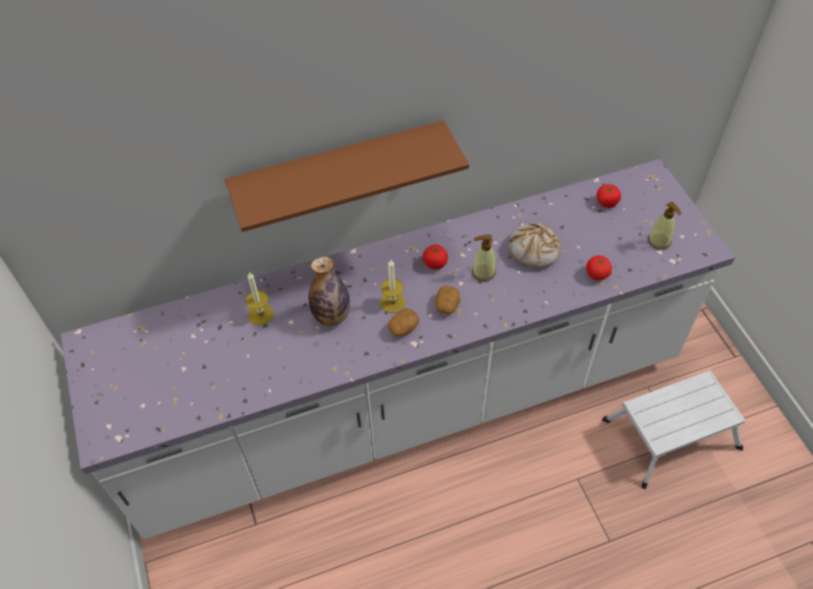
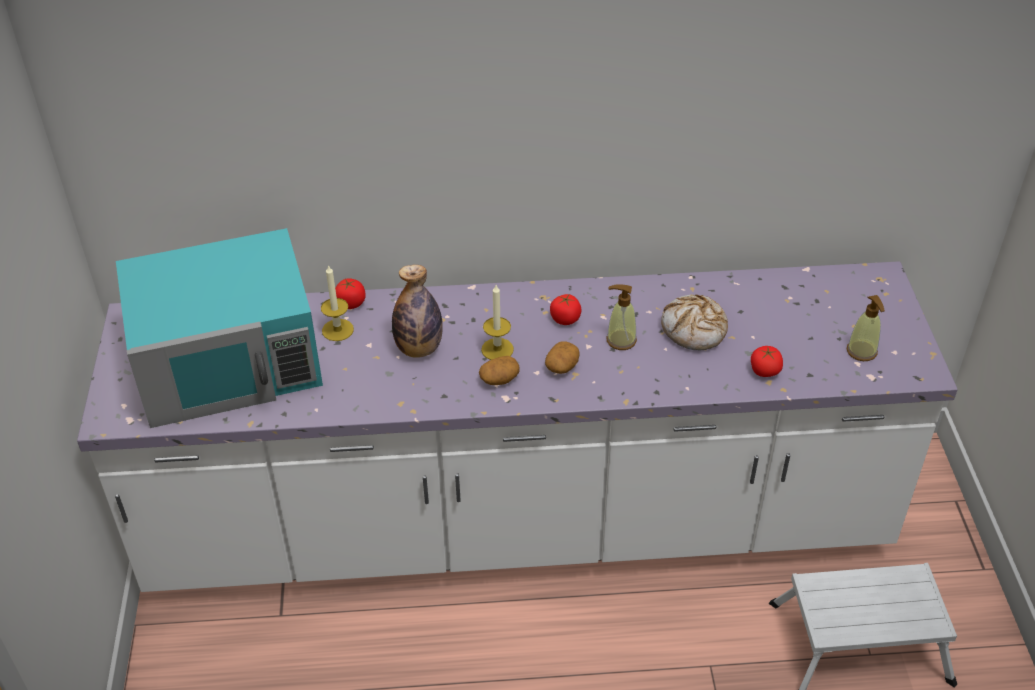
camera: 15 degrees right, 10 degrees down
(182, 363) = (230, 360): none -> turquoise microwave
(339, 171) = (464, 175): brown shelf -> none
(606, 202) = (809, 296): tomato -> tomato (351, 303)

